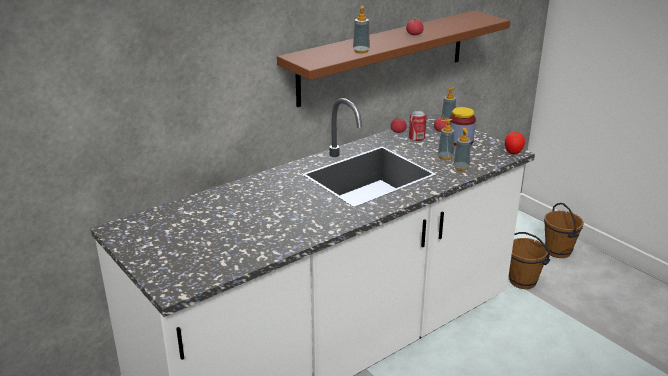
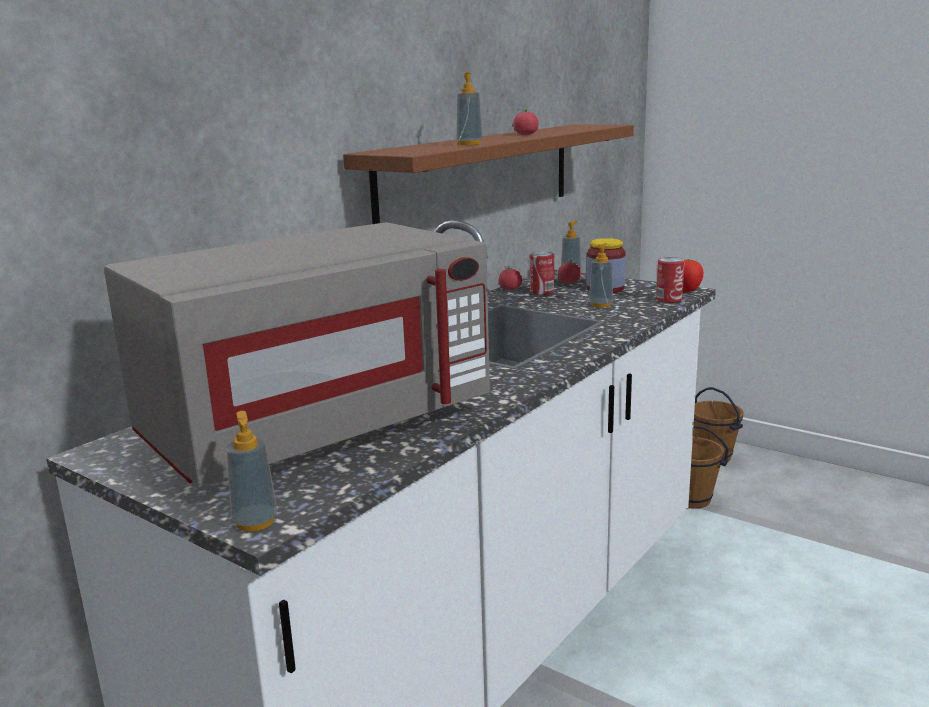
camera: 15 degrees left, 10 degrees down
(225, 232) = (318, 426): none -> grey microwave
(461, 168) = (633, 312): soap dispenser -> soap dispenser (255, 522)
(493, 160) = (669, 300): none -> can

